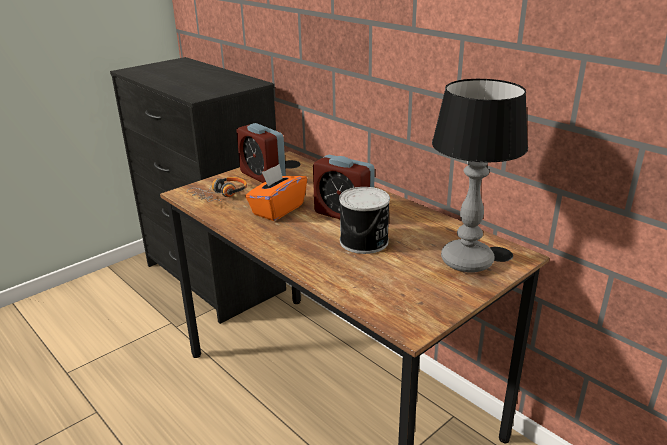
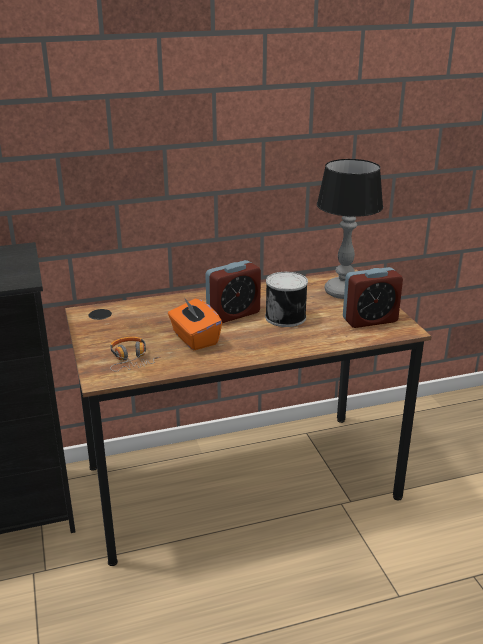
camera: 65 degrees left, 0 degrees up
(262, 176) = (112, 331): alarm clock -> alarm clock (370, 320)

